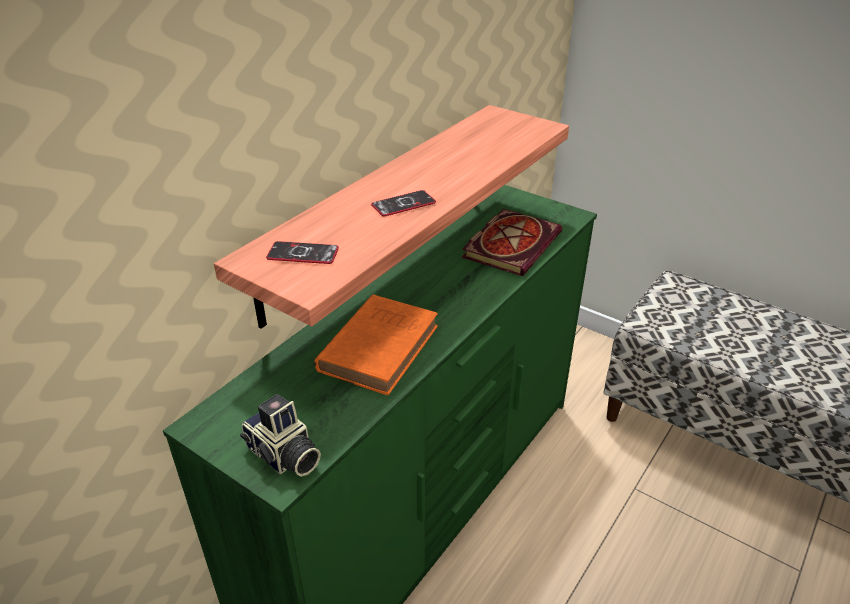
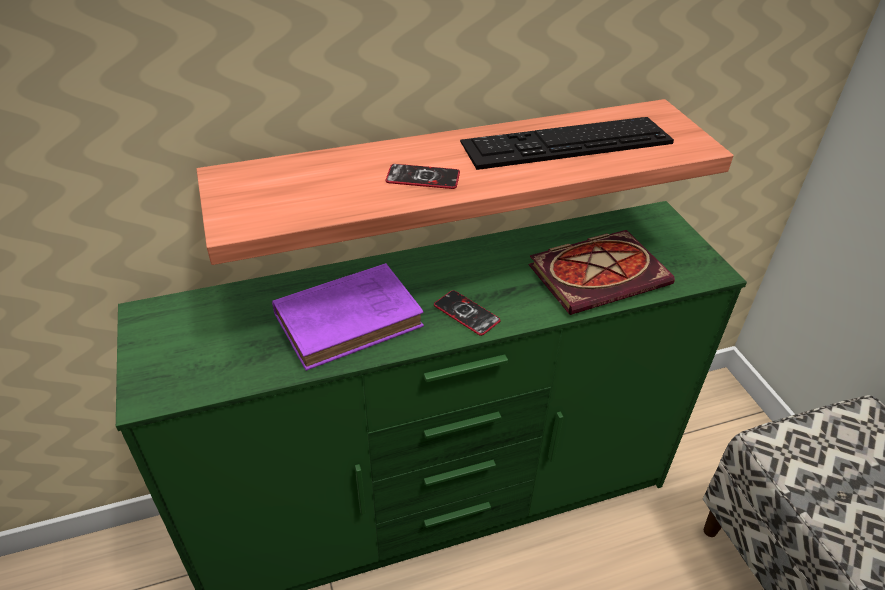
camera: 35 degrees right, 5 degrees up
(283, 456) = (168, 377): camera -> none
(303, 254) = (271, 190): phone -> phone (466, 313)
(380, 346) = (352, 319): orange book -> purple book
(466, 150) = (566, 142): none -> keyboard

